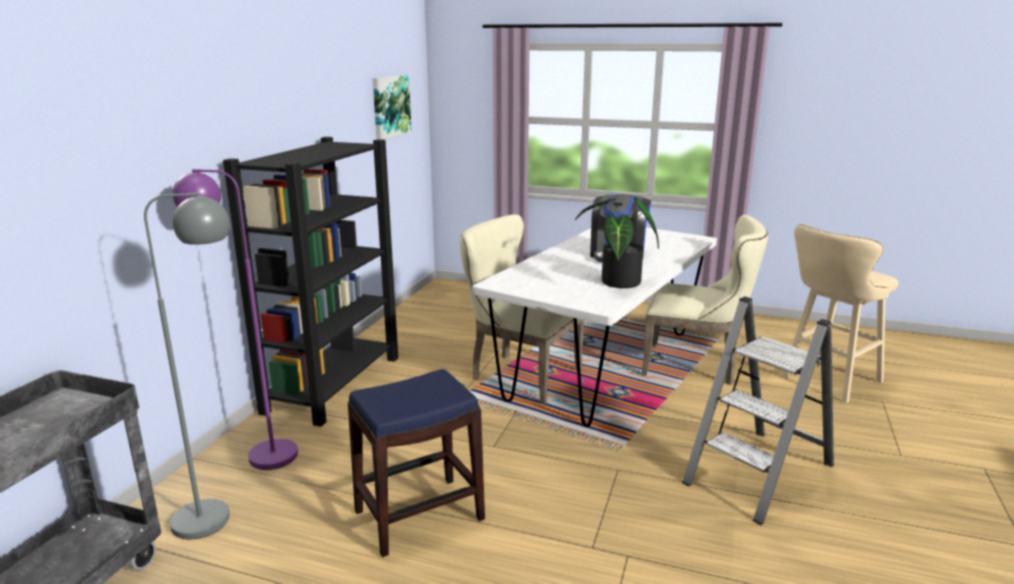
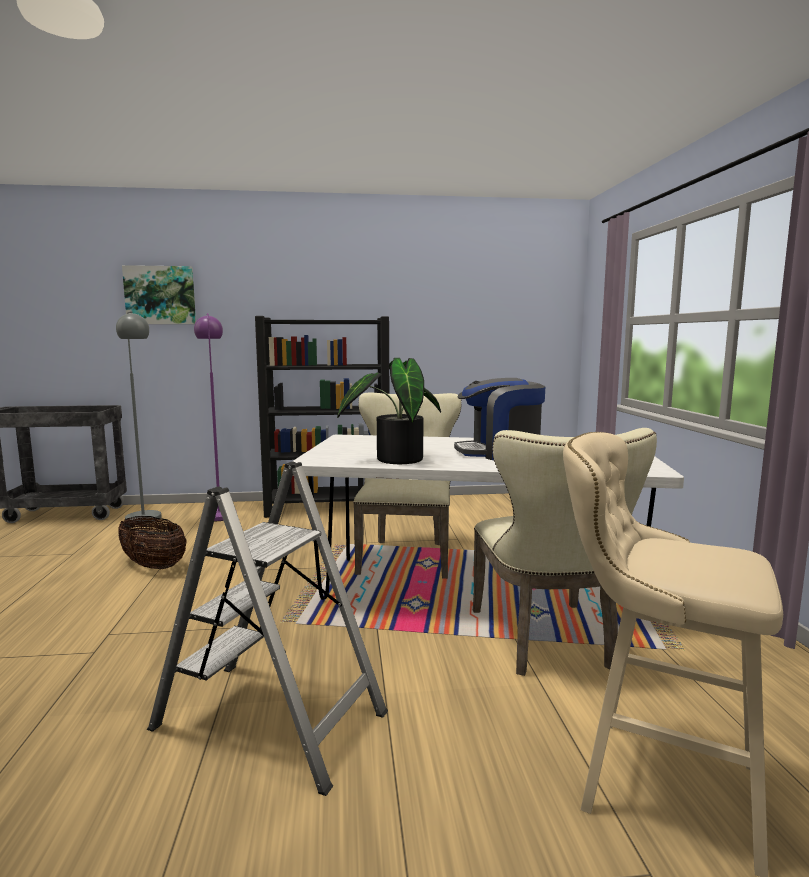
camera: 65 degrees right, 10 degrees down
(390, 106) = (501, 306): picture -> picture (160, 295)
(419, 515) = (153, 566): stool -> basket

